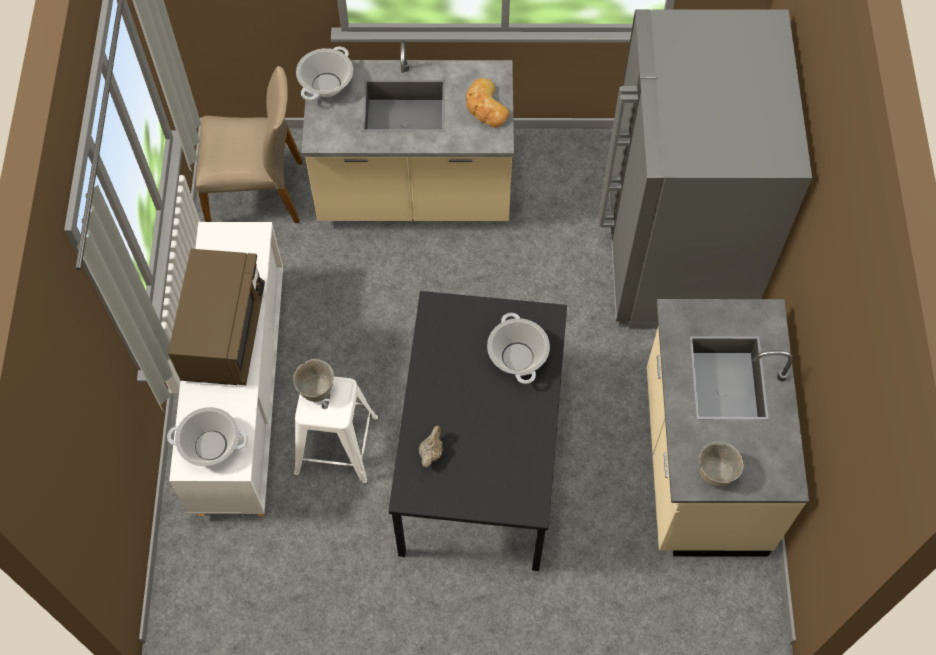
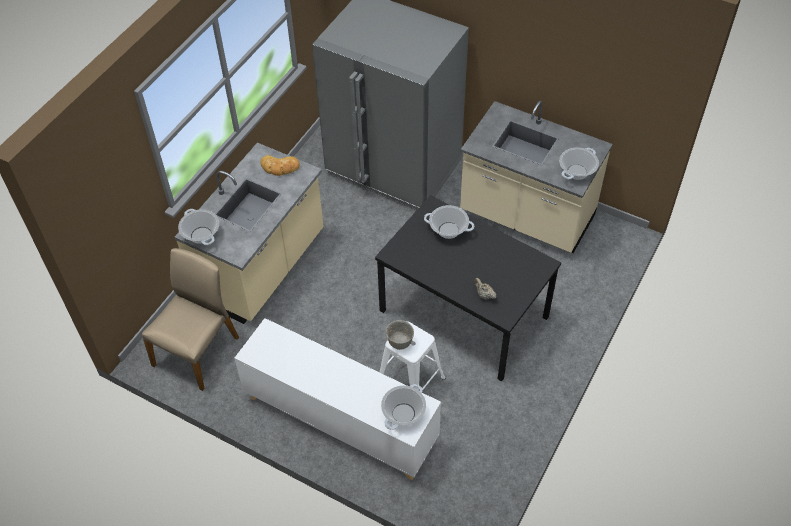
camera: 60 degrees left, 10 degrees down
(224, 333) = (328, 375): brown microwave -> none
(715, 473) = (577, 172): grey bowl -> cooking pot

